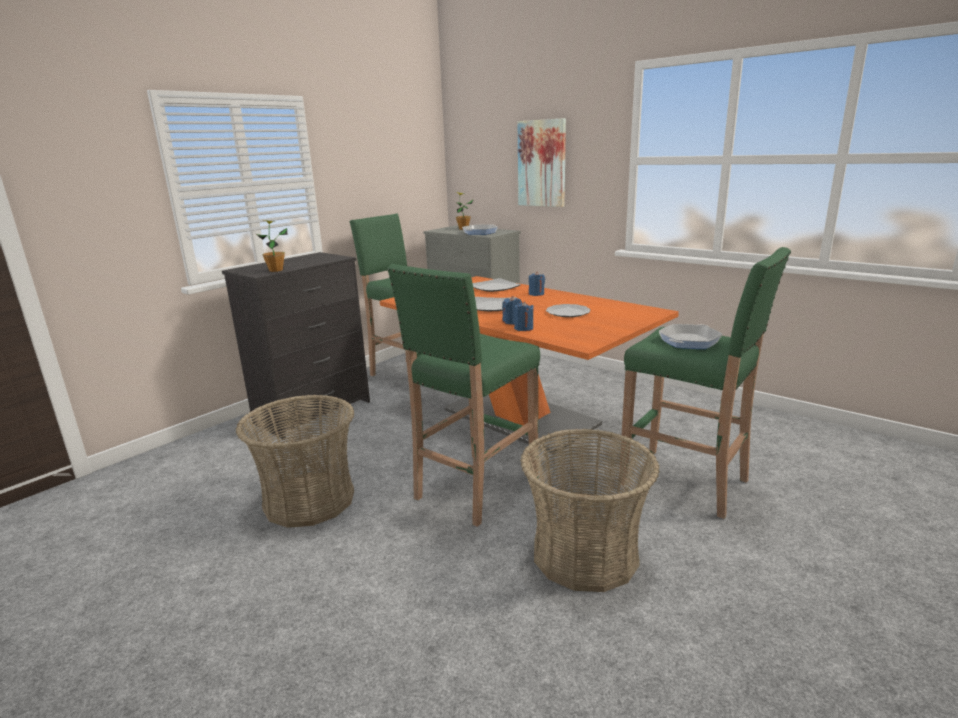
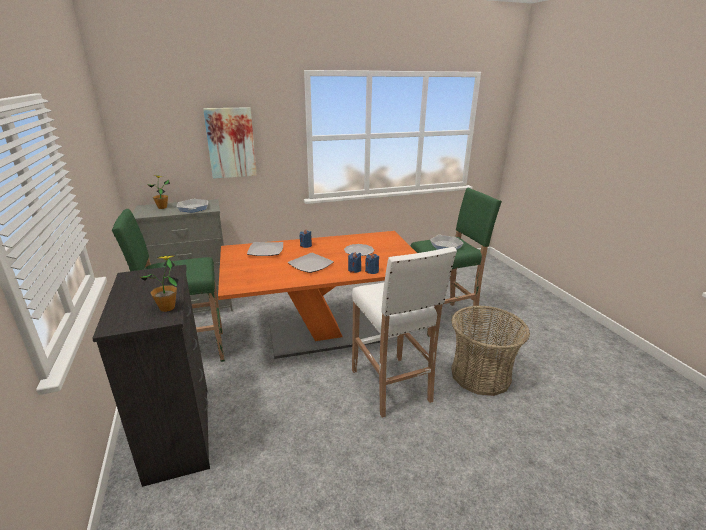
camera: 60 degrees left, 5 degrees up
(309, 500) = (337, 476): basket -> none
(474, 489) = (392, 386): green stool -> white stool

